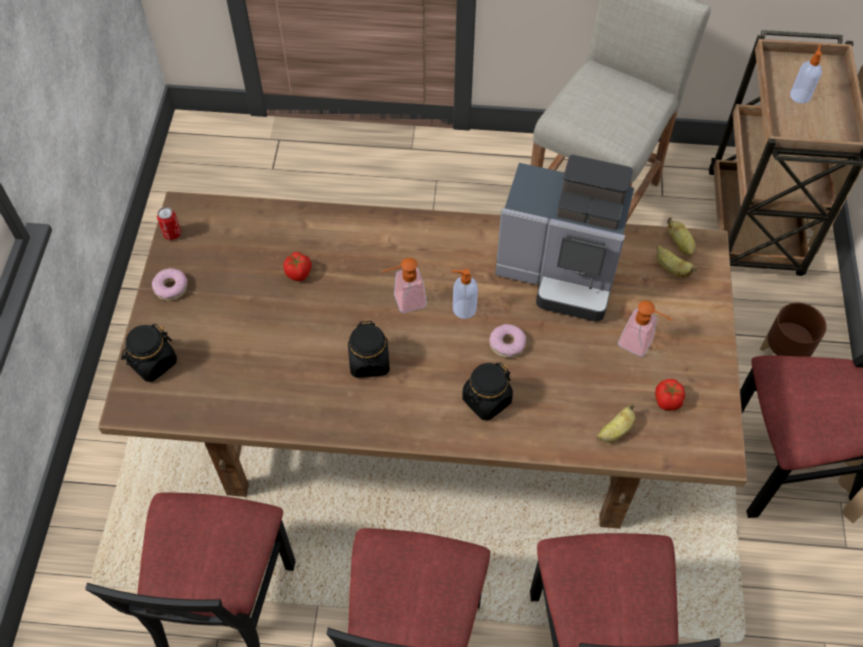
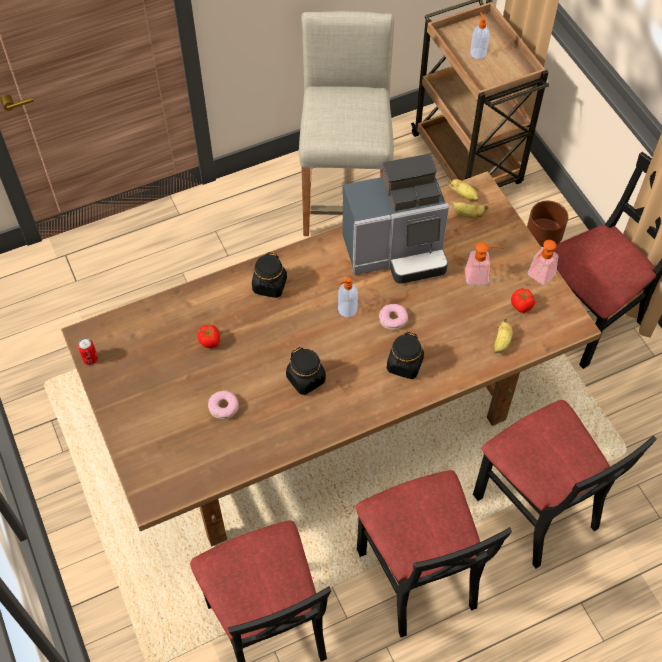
camera: 30 degrees left, 0 degrees up
(153, 362) = (146, 460): black jar -> black jar (269, 285)
(170, 287) = (119, 399): donut -> donut (223, 407)
(404, 302) = (301, 325): soap dispenser -> soap dispenser (538, 277)

